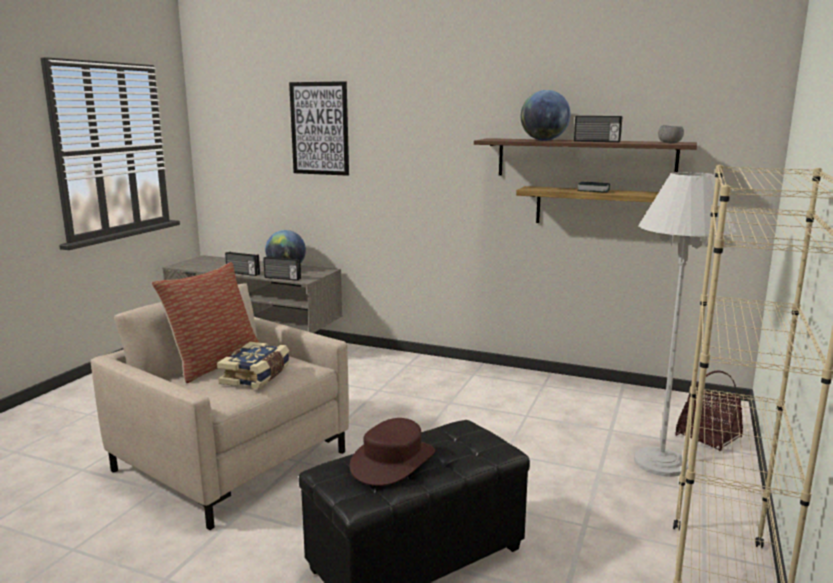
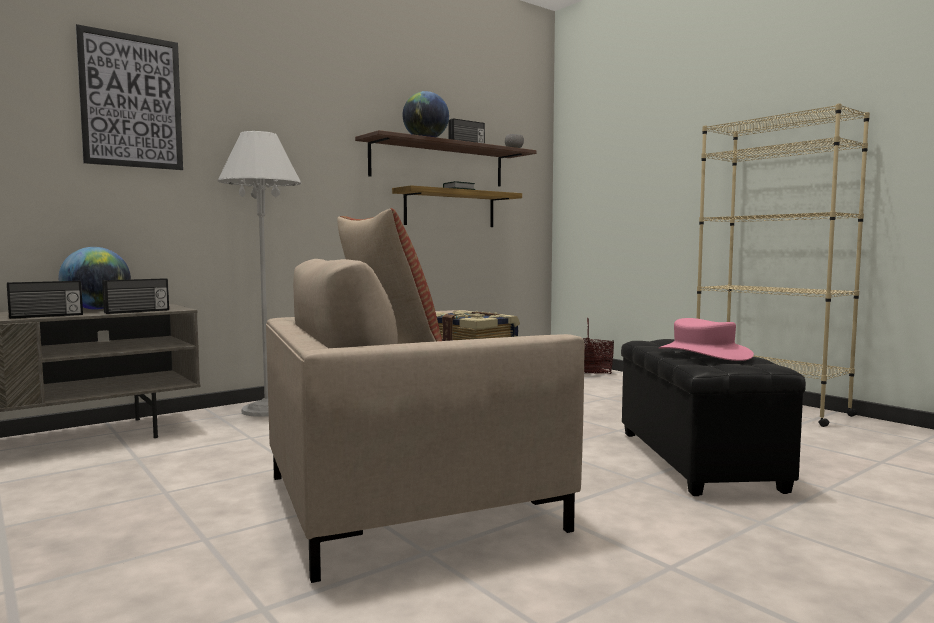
camera: 60 degrees left, 10 degrees down
(392, 461) = (703, 354): brown hat -> pink hat
(661, 462) = (609, 386): white floor lamp -> white floor lamp (267, 410)

